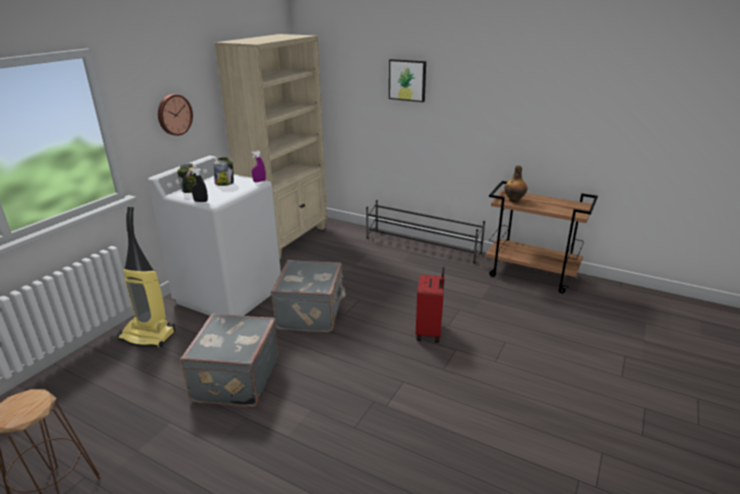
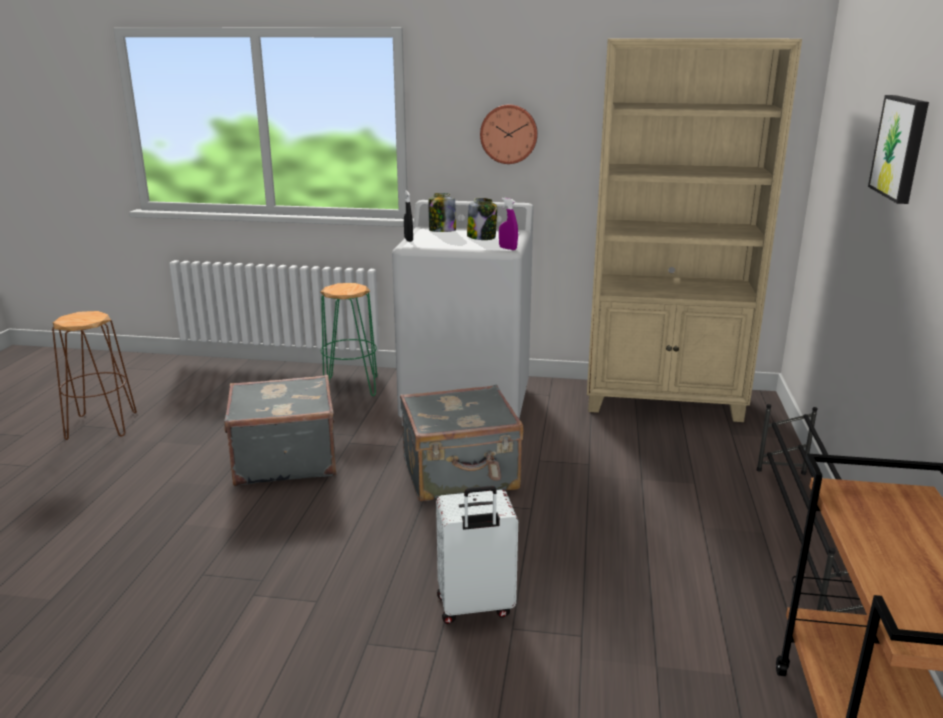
camera: 70 degrees right, 5 degrees down
(149, 335) = (351, 387): vacuum cleaner -> green stool
(429, 332) = (475, 607): red suitcase -> white suitcase
(514, 200) = (872, 509): bottle -> none

